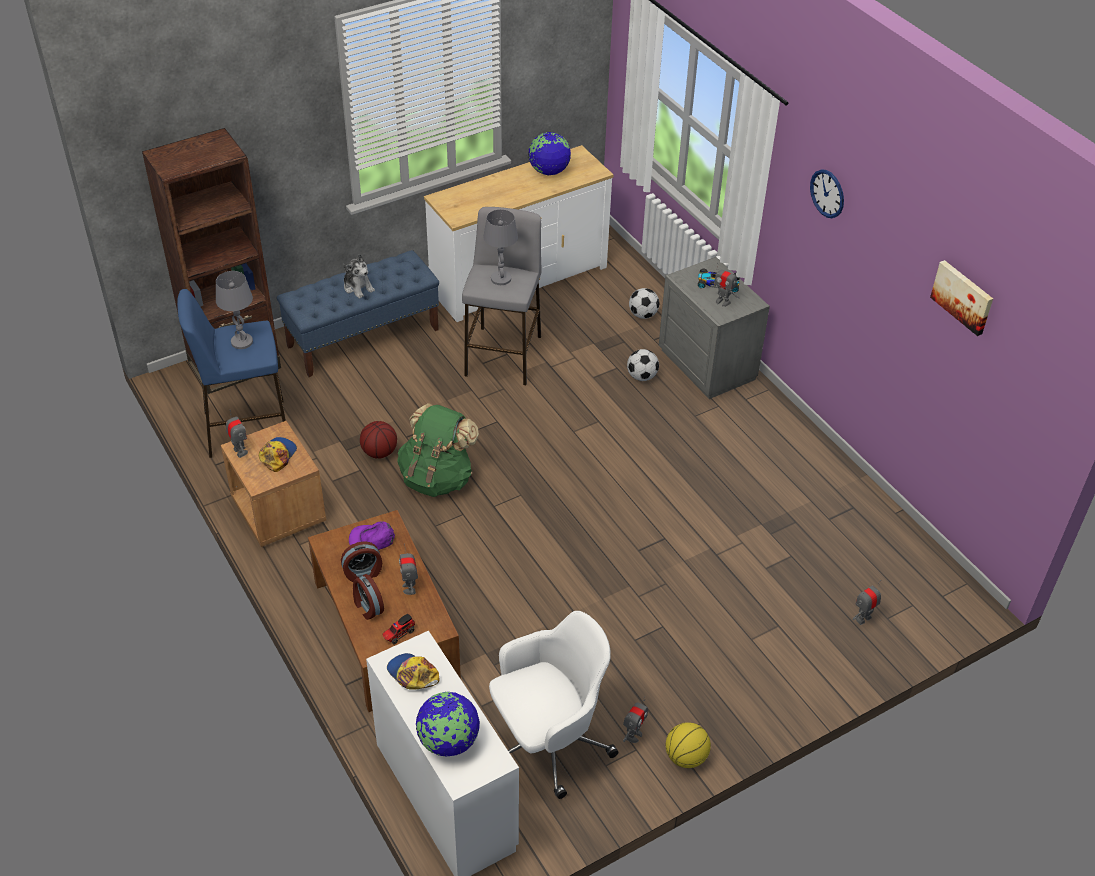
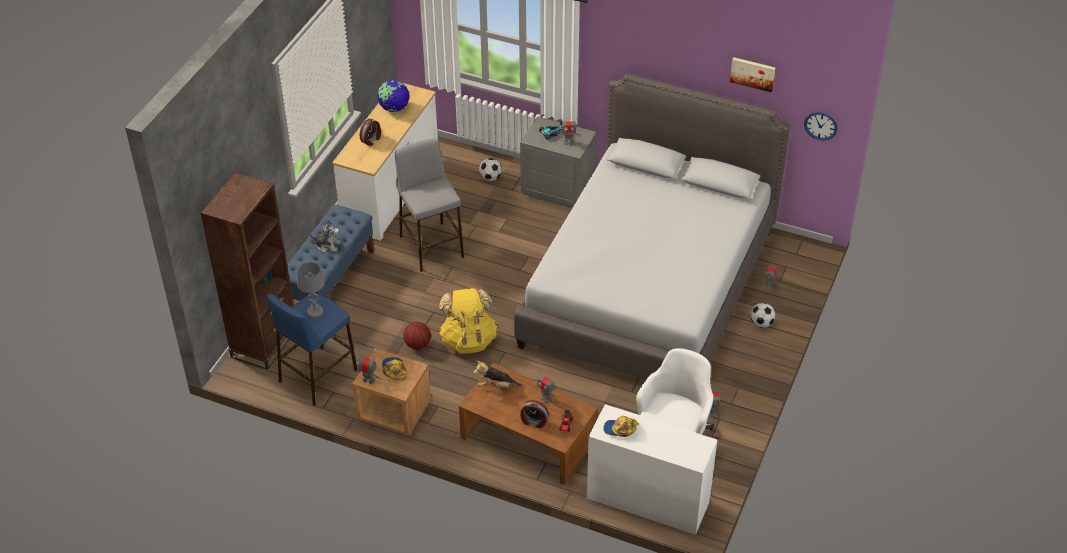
camera: 35 degrees left, 0 degrees up
(363, 573) = (511, 406): alarm clock -> alarm clock (371, 140)
(372, 539) = (496, 385): purple cap -> plush toy
(437, 478) = (468, 340): green backpack -> yellow backpack
(448, 742) = (672, 449): globe -> none
(500, 278) = (431, 192): grey table lamp -> none
(642, 376) = (527, 216): football -> football (761, 323)
(685, 757) = (747, 408): basketball -> none
(707, 533) = (649, 287): none -> grey bed
(827, 193) = (628, 46): wall clock -> wall clock (820, 125)

